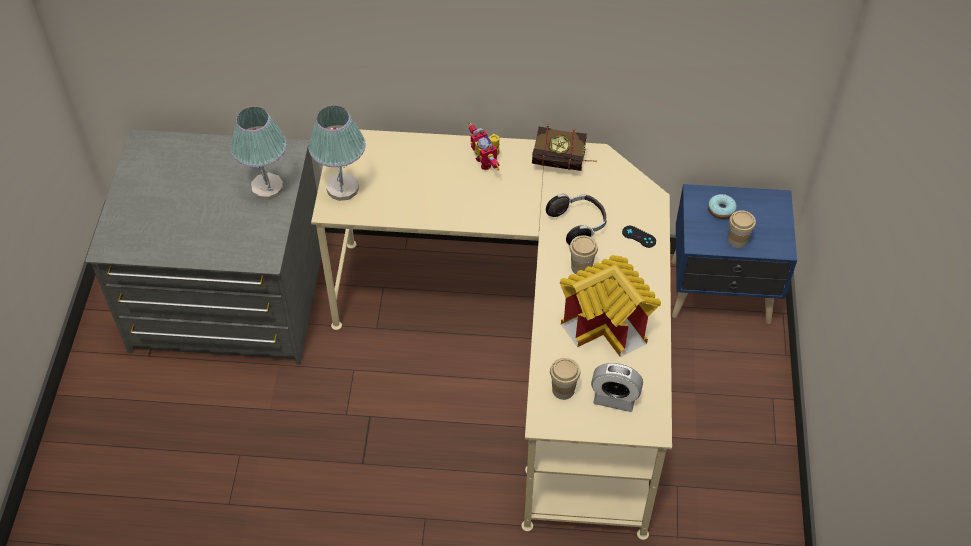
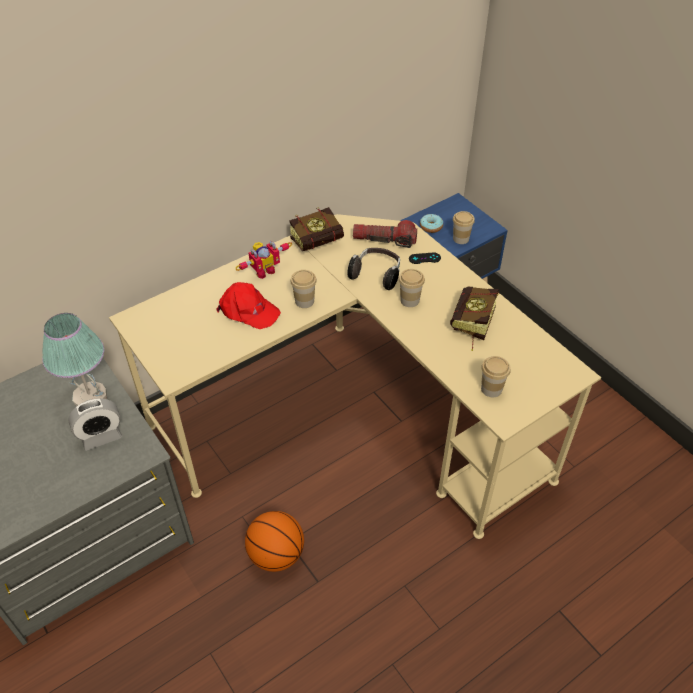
camera: 40 degrees left, 5 degrees down
(342, 188) = (166, 354): table lamp -> none
(351, 419) = (276, 554): none -> basketball
(439, 190) = (248, 310): none -> red cap
(487, 161) = (264, 271): toy robot -> toy robot turned 60 degrees counterclockwise
(492, 210) = (304, 301): none -> cup
(608, 326) = (471, 327): toy house -> book
(614, 398) = (530, 371): alarm clock -> alarm clock (101, 436)
(622, 196) = (384, 240): none -> flashlight

